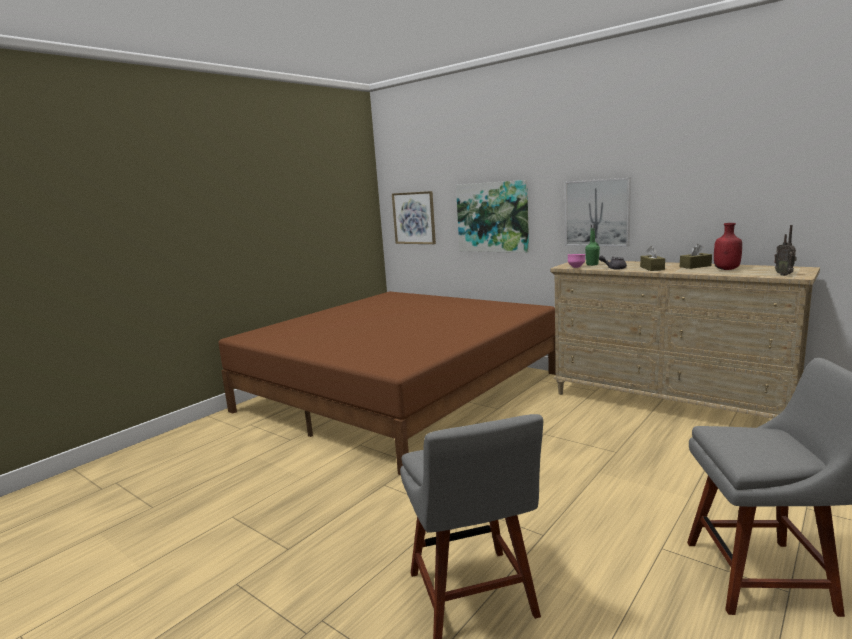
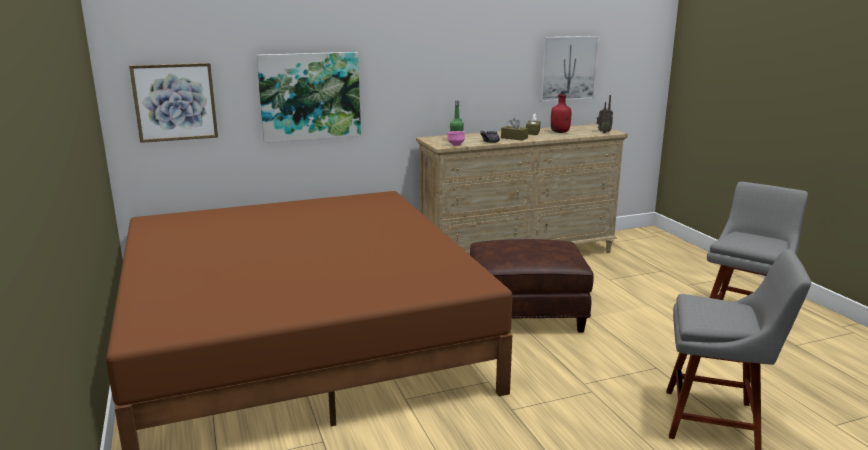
camera: 60 degrees left, 5 degrees up
(551, 443) = (526, 314): none -> brown ottoman
(597, 212) = (434, 87): picture -> picture (567, 68)

